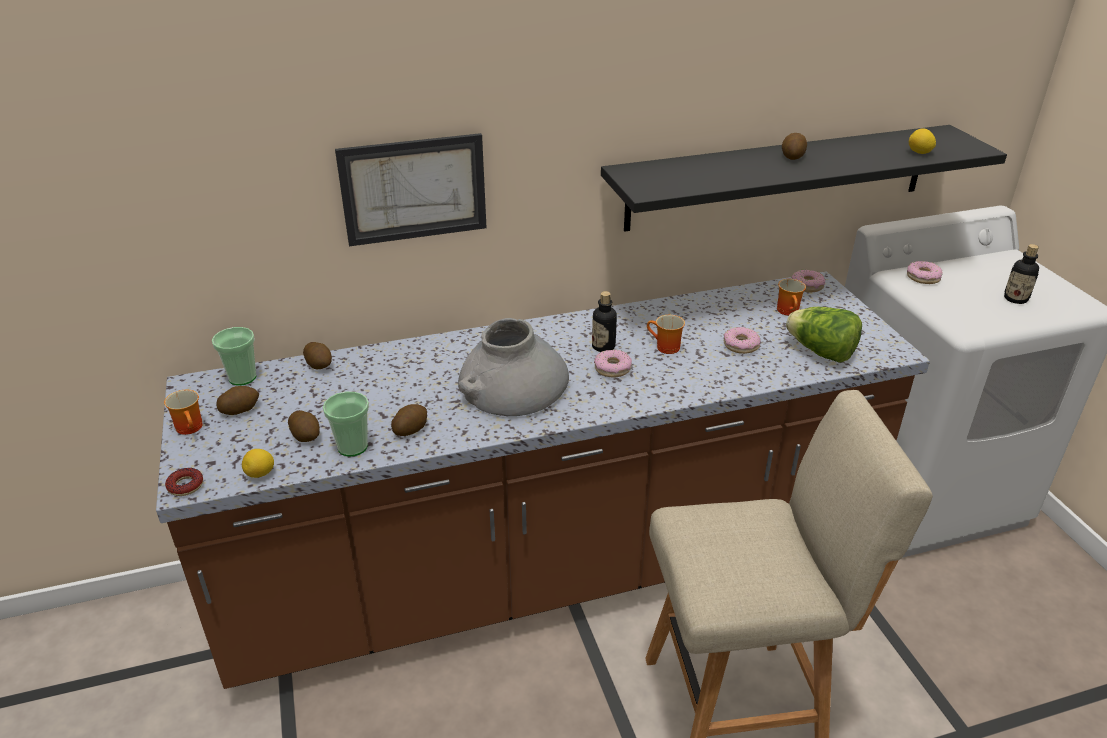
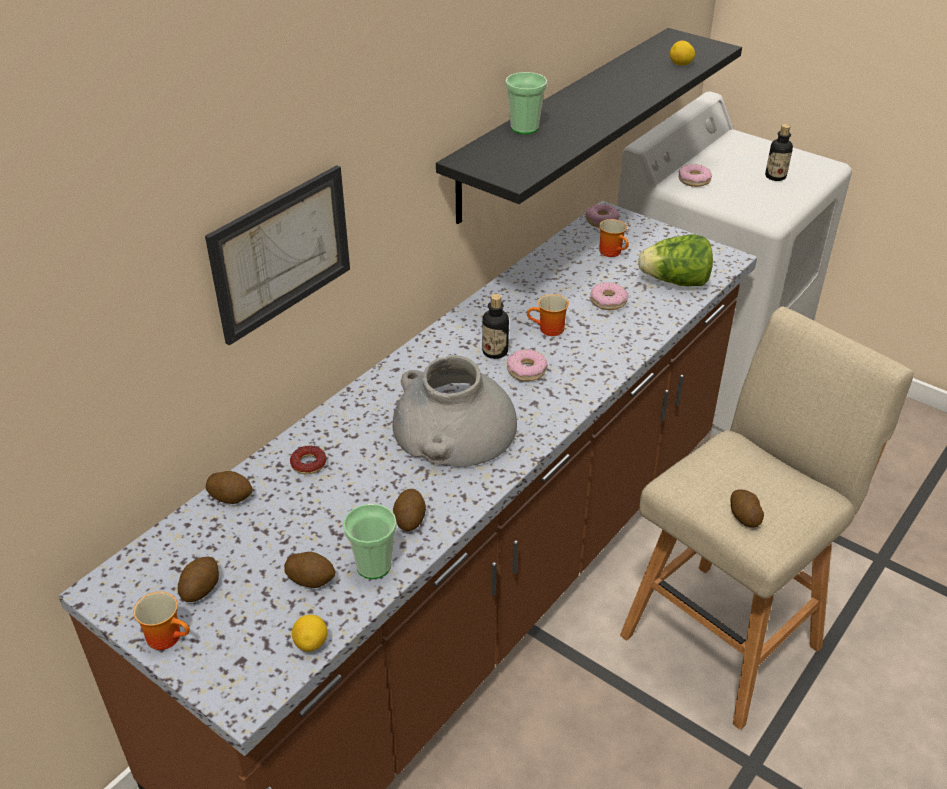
camera: 35 degrees left, 5 degrees up
(185, 485) = (243, 700): donut -> donut (308, 464)
(242, 378) = (158, 552): cup -> cup (524, 128)
(792, 156) = (589, 98): potato -> potato (743, 516)

